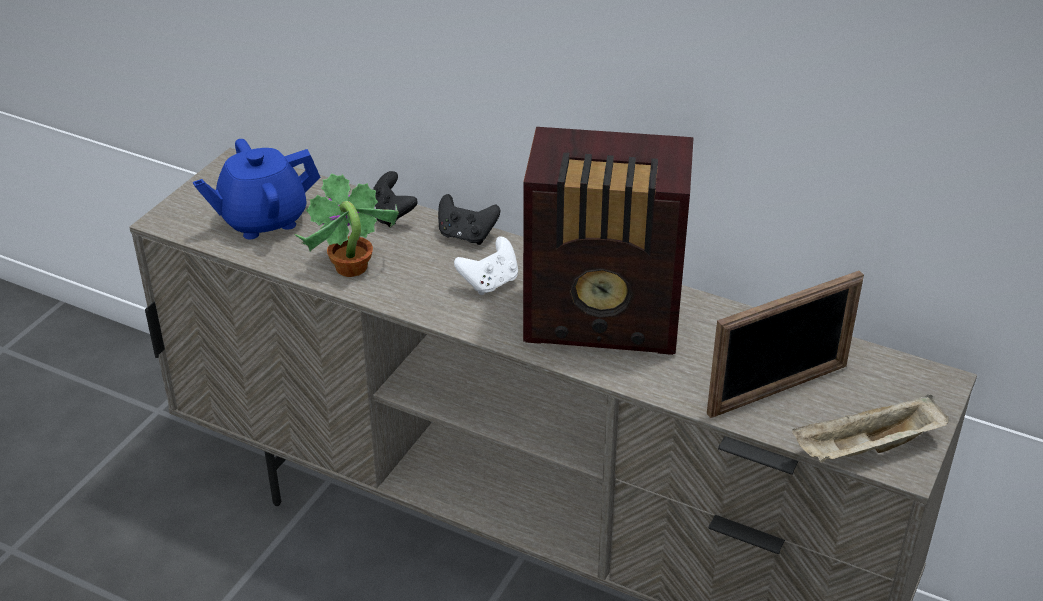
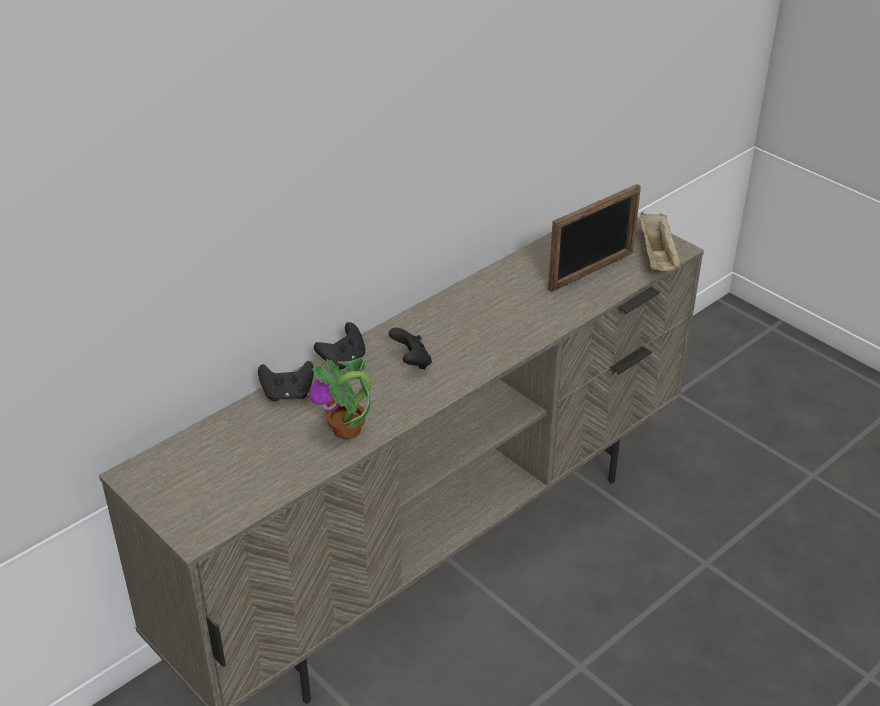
camera: 70 degrees left, 0 degrees up
(263, 219) = (240, 470): blue teapot -> none
(490, 283) = (411, 362): white game controller -> black game controller
(606, 321) = (487, 320): radio -> none
(778, 390) = (591, 271): picture frame -> picture frame turned 60 degrees clockwise

